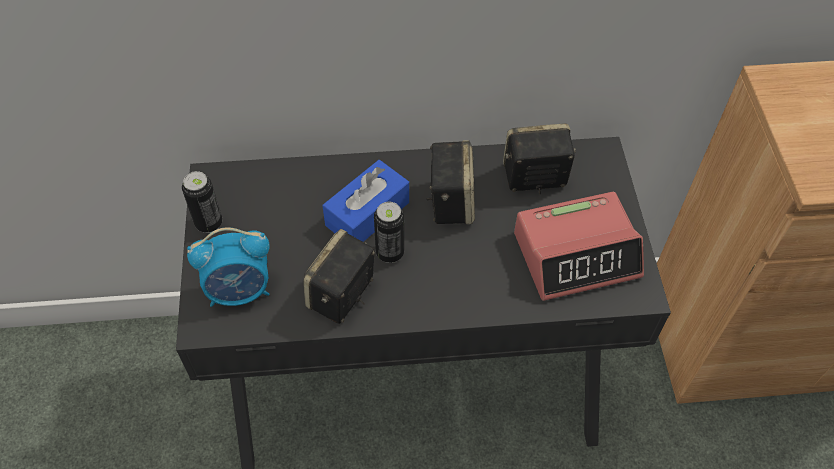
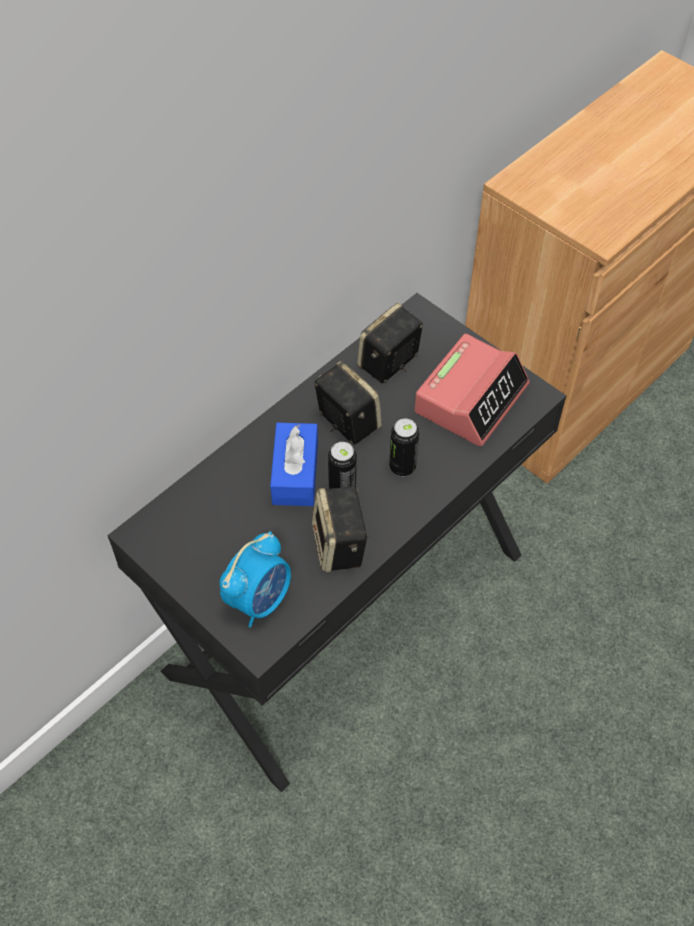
camera: 40 degrees left, 0 degrees up
(209, 223) = (178, 569): can -> can (402, 467)

